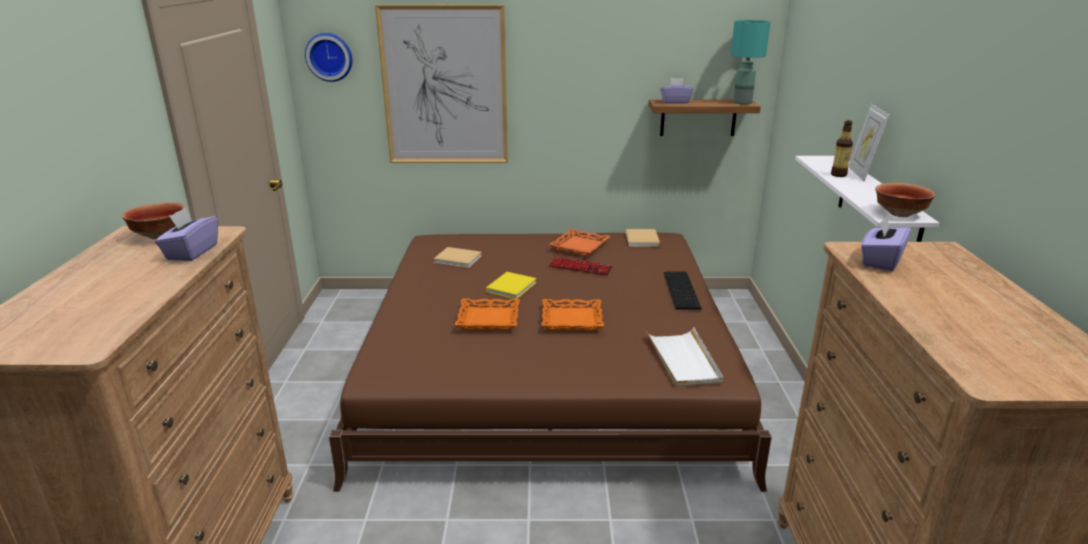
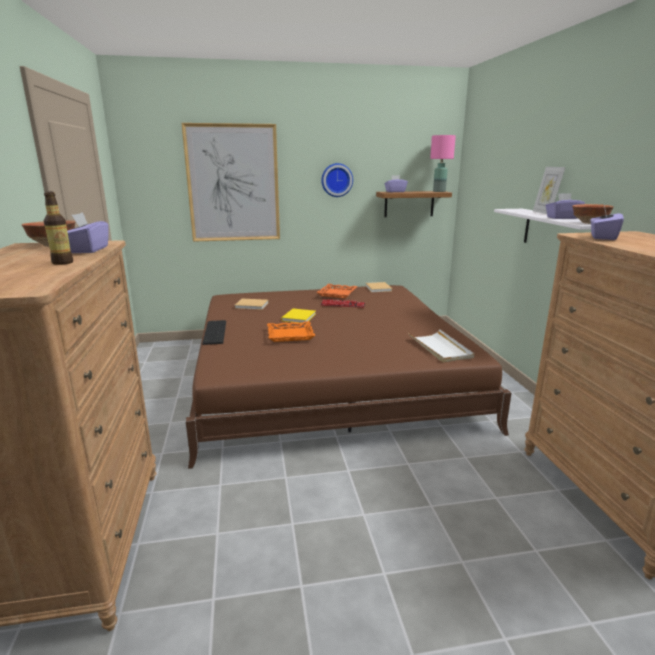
camera: 10 degrees left, 5 degrees down
(330, 57) = (146, 162): wall clock -> wall clock (336, 180)
(572, 319) = (351, 331): orange tray -> none
(682, 290) = (419, 312): keyboard -> keyboard (216, 332)
(742, 103) = (438, 191): turquoise table lamp -> pink table lamp
(838, 175) = (531, 213): bottle -> bottle (63, 263)
(872, 194) = (562, 218): none -> purple tissue box

